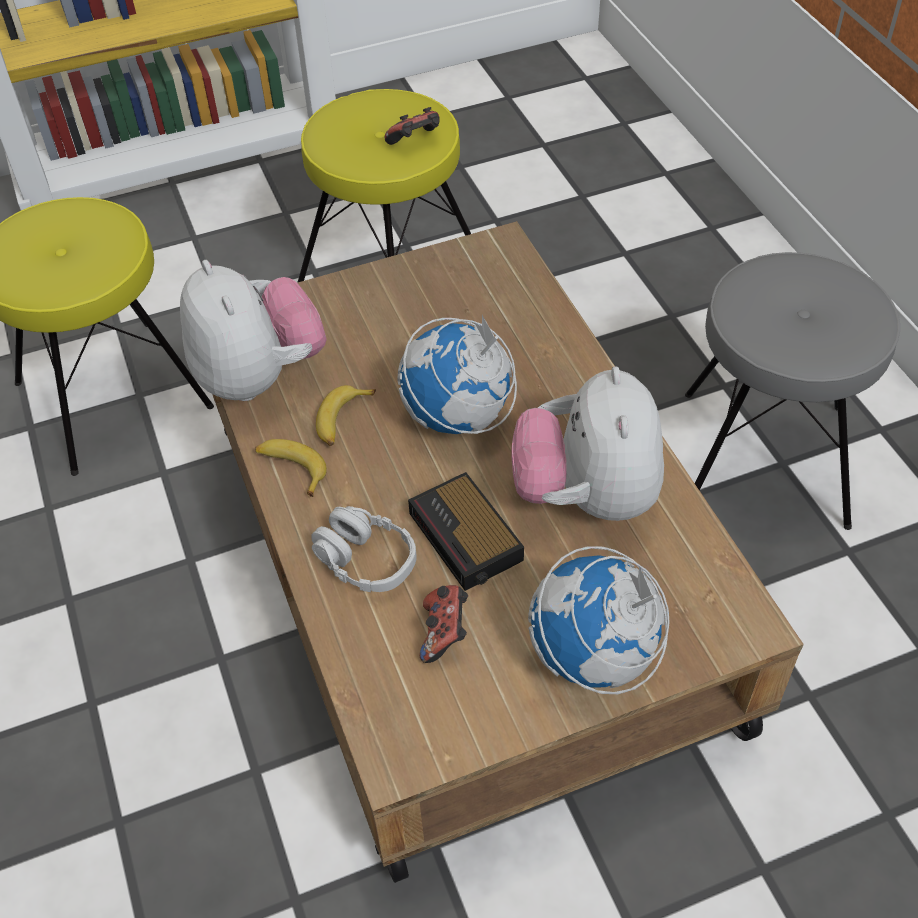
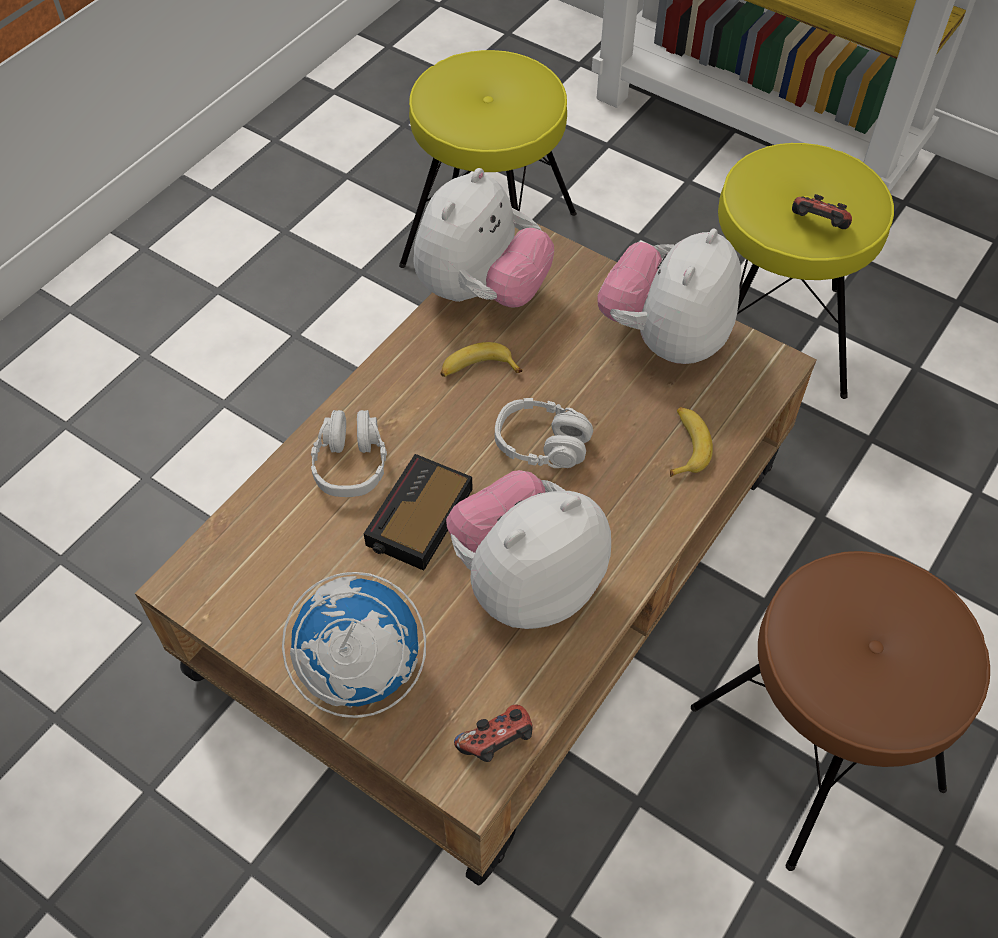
camera: 55 degrees right, 5 degrees up
(291, 469) = (405, 366): banana -> banana (685, 445)
(420, 289) = (665, 338): none -> plush toy
(444, 633) = (316, 553): game controller -> game controller (497, 743)
(458, 417) = (542, 443): globe -> grey headphones
(765, 458) = (815, 749): grey stool -> brown stool

